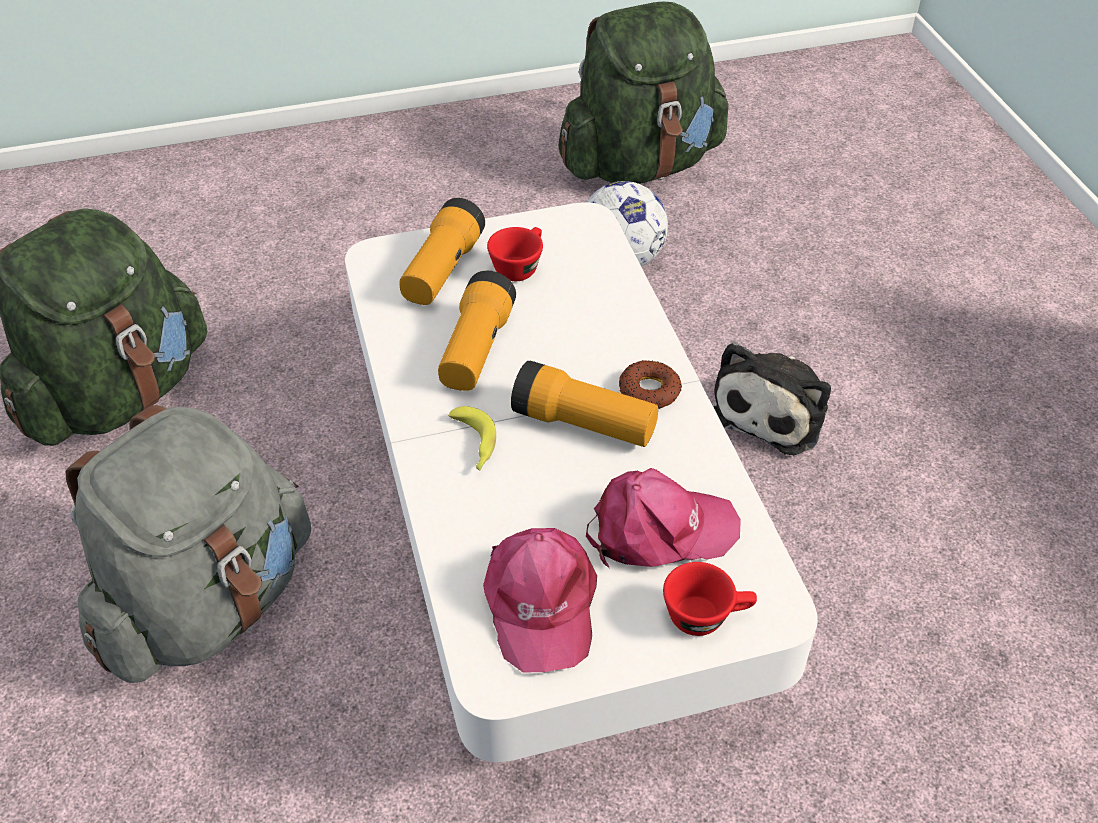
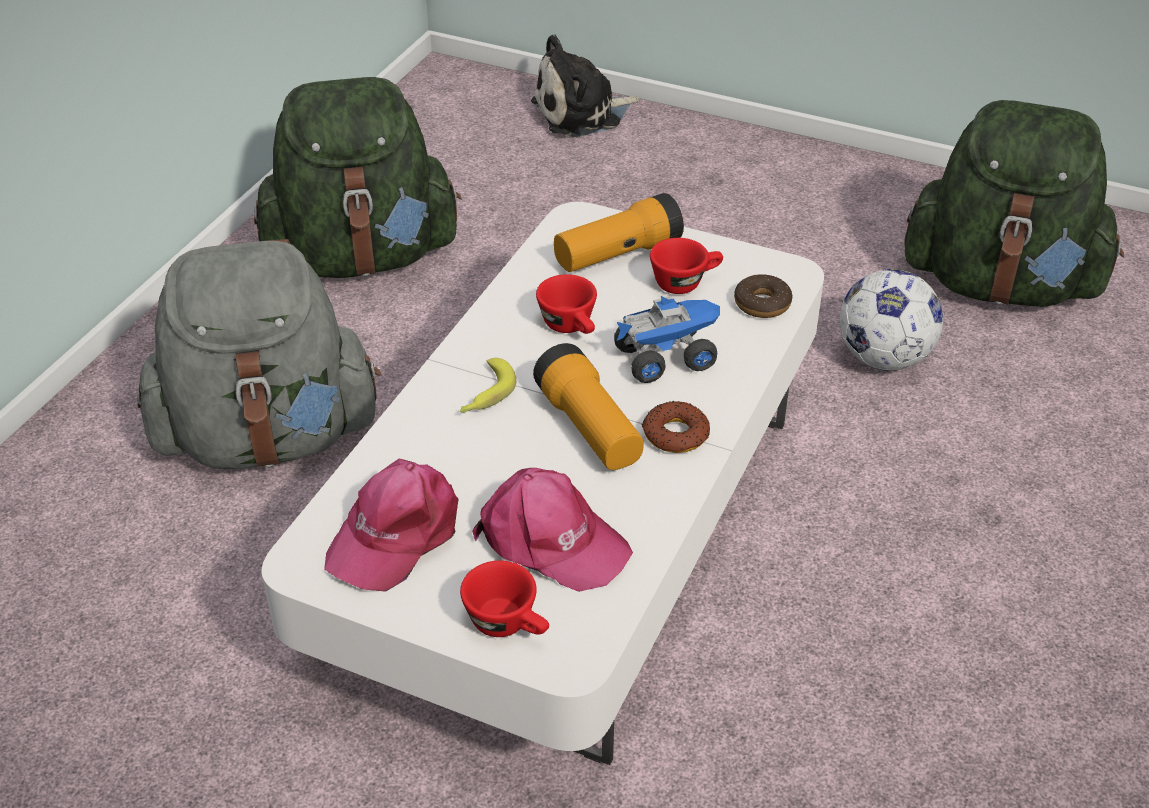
camera: 40 degrees right, 5 degrees down
(476, 349) = (572, 327): flashlight -> red cup
(574, 335) = (665, 358): none -> toy truck
(593, 254) = (762, 304): none -> donut
(773, 410) = (885, 563): plush toy -> plush toy (582, 113)

